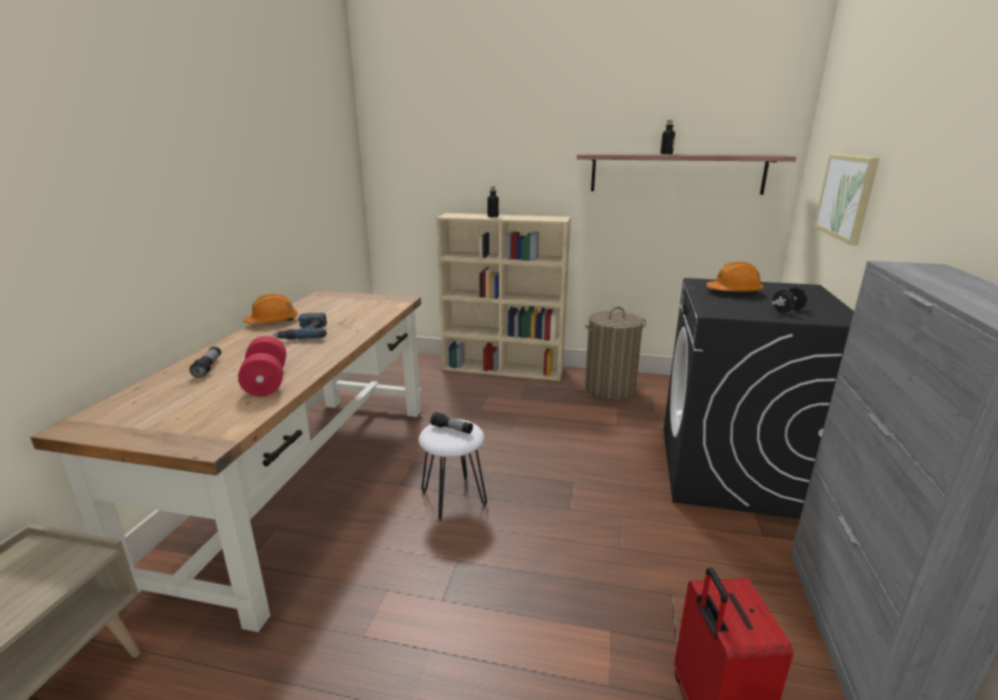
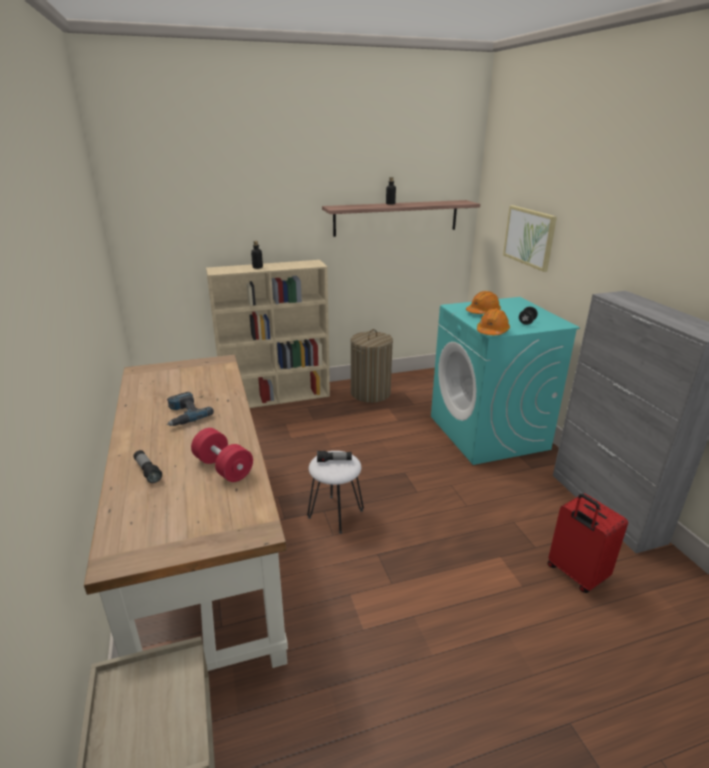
camera: 30 degrees left, 5 degrees up
(273, 321) = (134, 411): orange hard hat -> orange hard hat (492, 331)
(731, 471) = (488, 433): black washing machine -> turquoise washing machine

